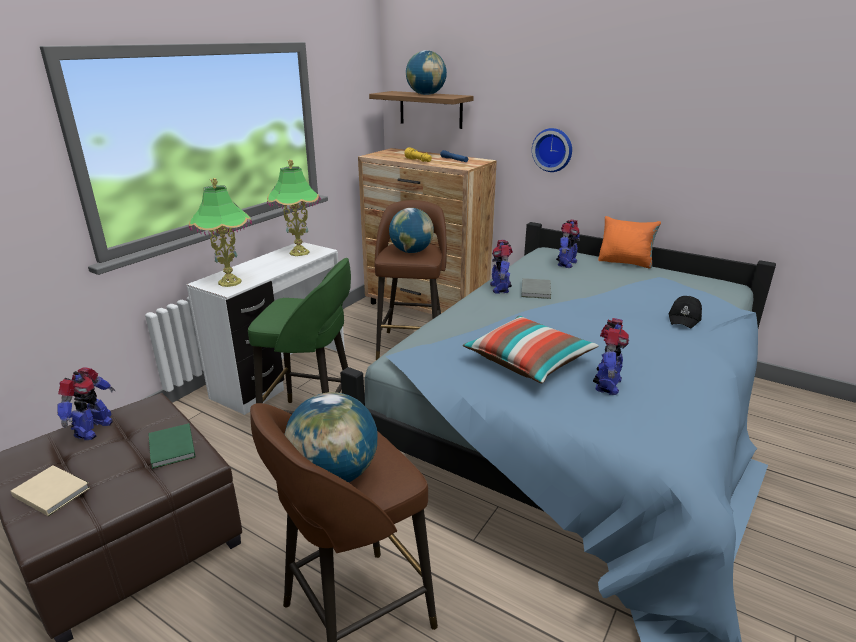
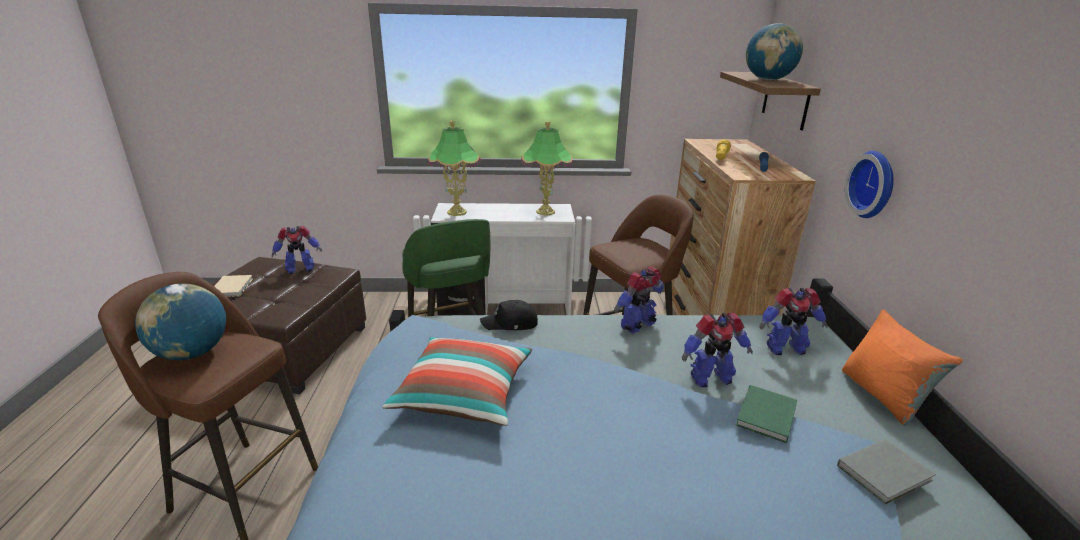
camera: 55 degrees right, 0 degrees up
(171, 448) = (292, 301): green book -> green book (764, 416)
(411, 251) = (633, 250): globe -> none
(536, 290) = (668, 349): grey book -> grey book (886, 473)
(606, 385) = (453, 468): toy robot -> toy robot (709, 378)
(685, 318) = (739, 503): black cap -> black cap (510, 324)

